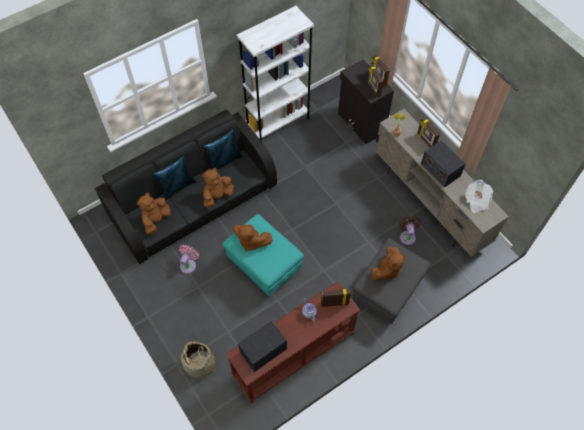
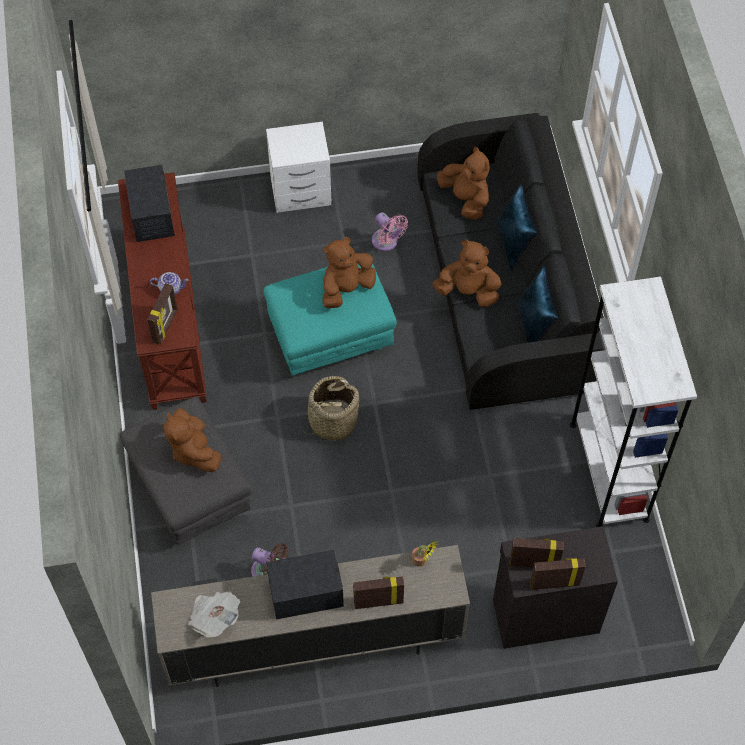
camera: 115 degrees right, 0 degrees up
(171, 324) = (302, 192): none -> white nightstand
(200, 365) = (222, 205): basket -> basket (332, 421)
(217, 196) = (468, 291): brown plush toy -> brown plush toy turned 60 degrees counterclockwise

